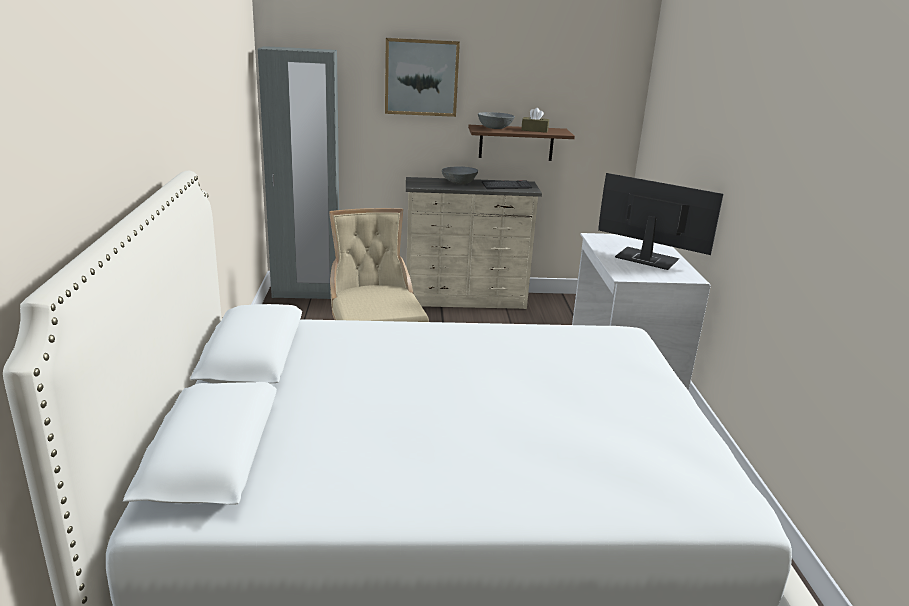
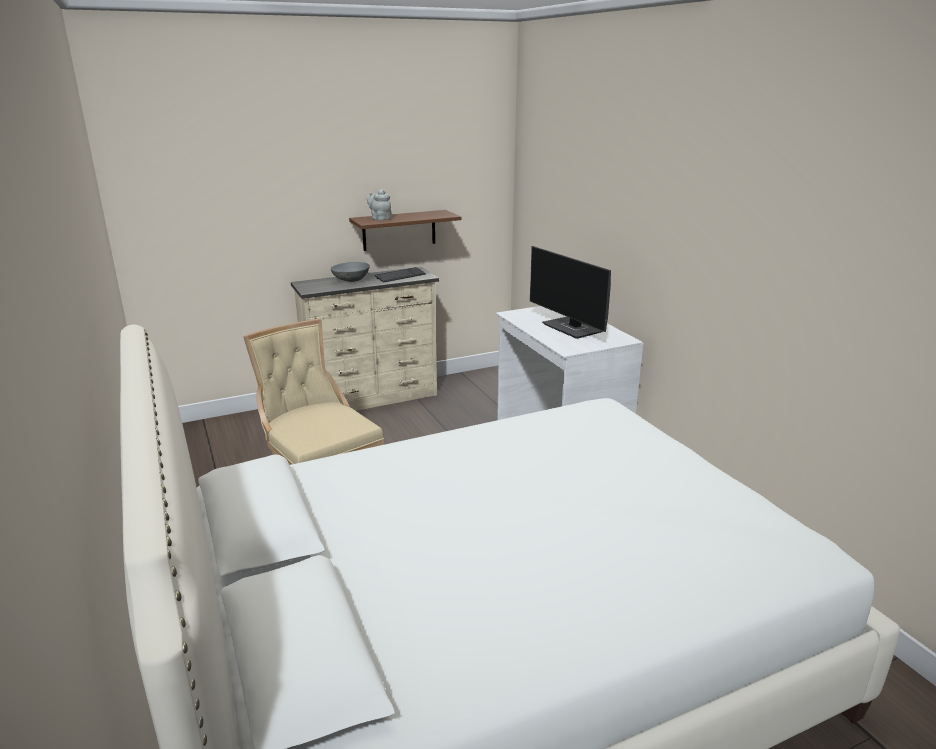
camera: 20 degrees left, 0 degrees up
(306, 293) = (198, 428): grey wardrobe -> none
(421, 77) = (293, 174): picture -> none
(495, 128) = (380, 218): grey bowl -> grey teapot
(534, 130) = (419, 215): brown tissue box -> none
(645, 259) = (572, 328): monitor -> monitor turned 135 degrees counterclockwise

